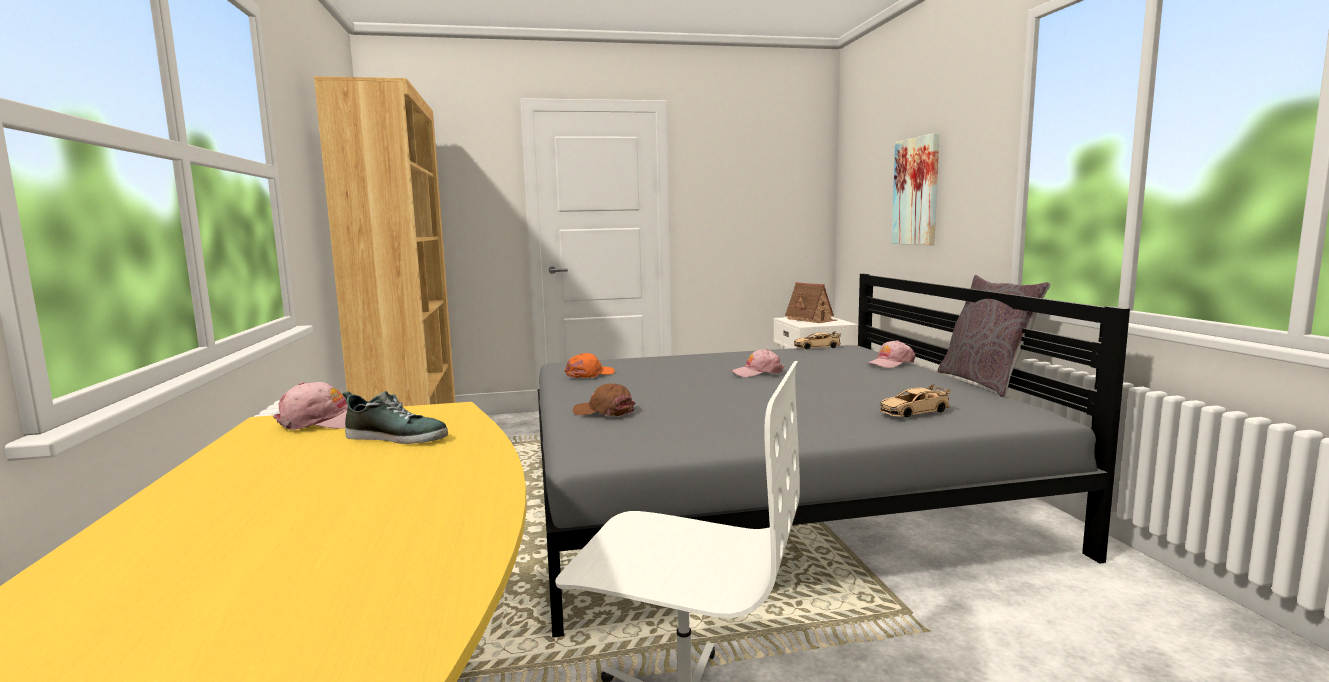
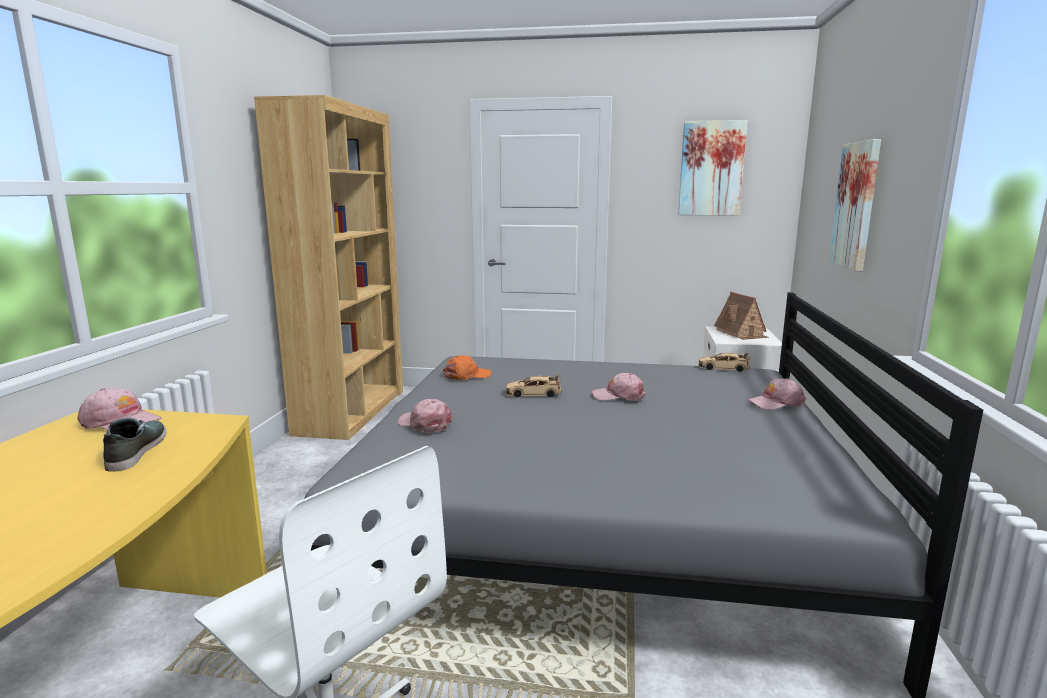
camera: 20 degrees right, 5 degrees up
(397, 437) = (135, 451): shoe -> shoe turned 135 degrees counterclockwise
(604, 411) = (425, 424): brown cap -> pink cap
(761, 170) = (711, 168): none -> picture
(914, 411) = (715, 479): beige toy car -> beige toy car (533, 394)
(985, 383) = (857, 449): grey pillow -> none

